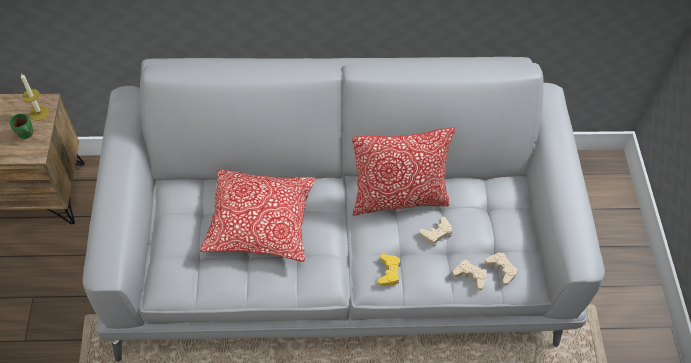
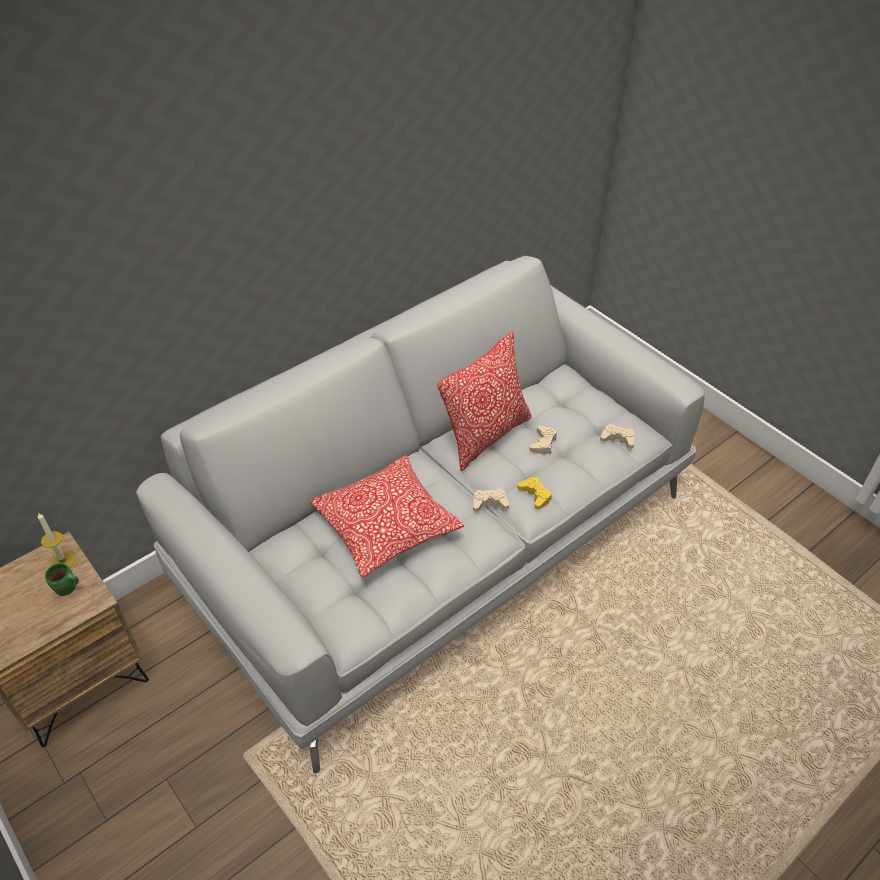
camera: 35 degrees left, 10 degrees down
(470, 276) = (600, 458): beige game controller -> beige game controller (489, 503)

